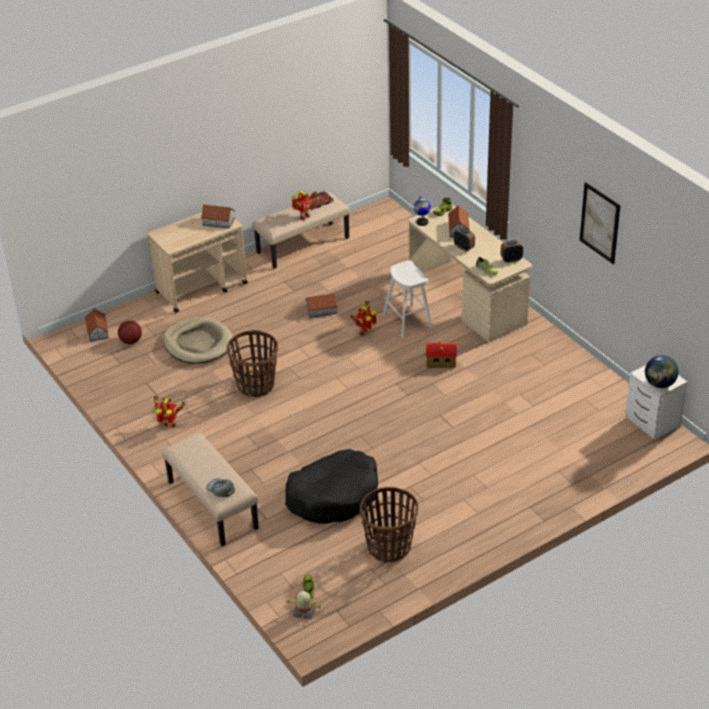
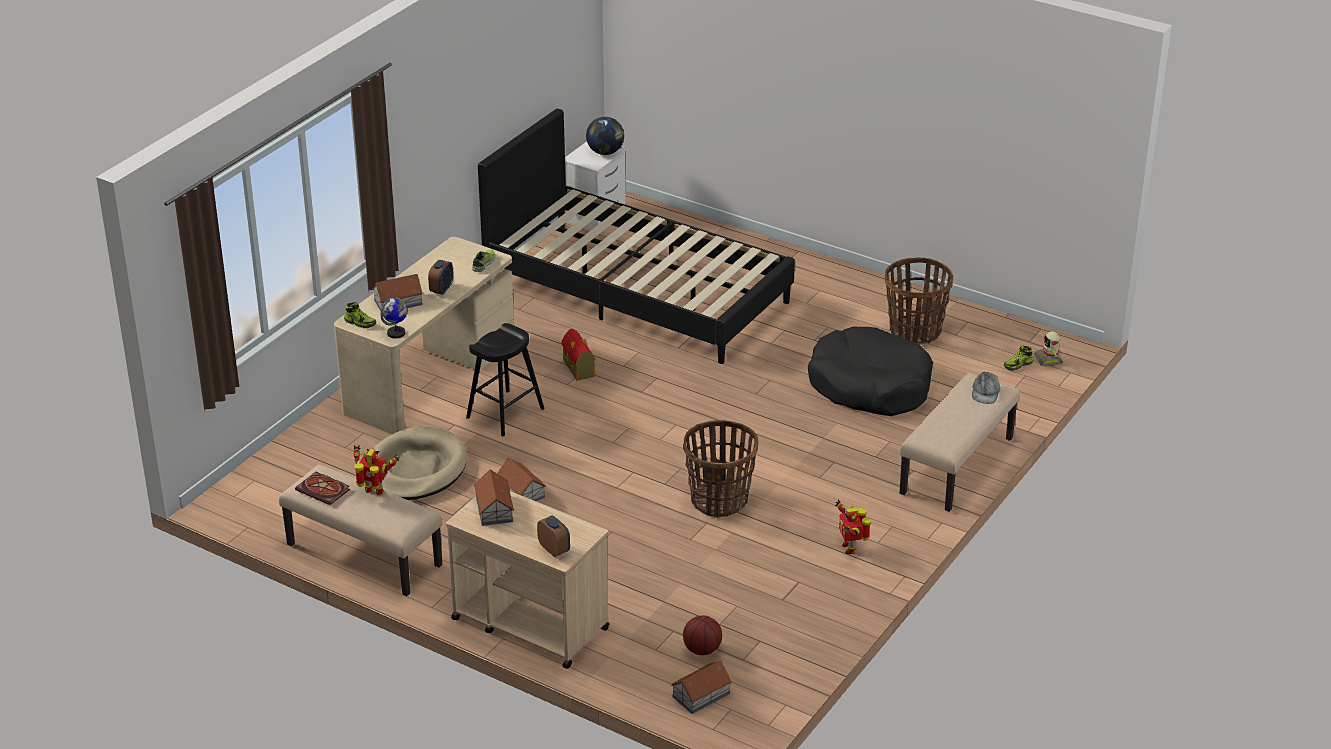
camera: 115 degrees left, 5 degrees down
(198, 343) = (665, 581): beige dog bed -> beige dog bed (415, 469)
(365, 332) = (549, 441): toy robot -> none
(407, 321) = (505, 413): white stool -> black stool
(511, 259) = (450, 251): alarm clock -> alarm clock (554, 549)
(526, 415) = (637, 291): none -> black bed
(600, 223) = (481, 93): picture -> none

